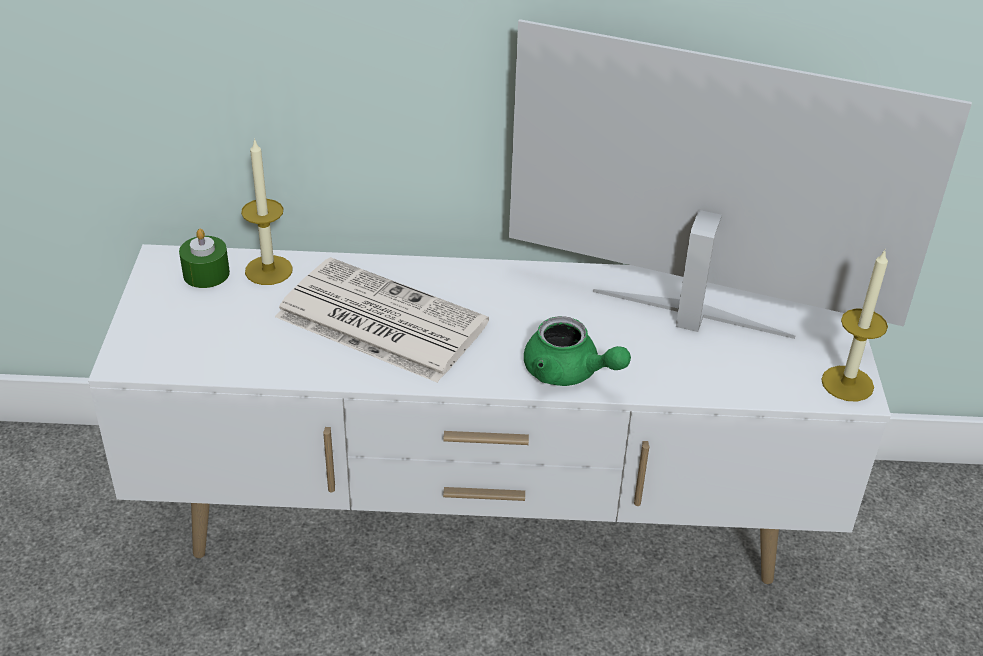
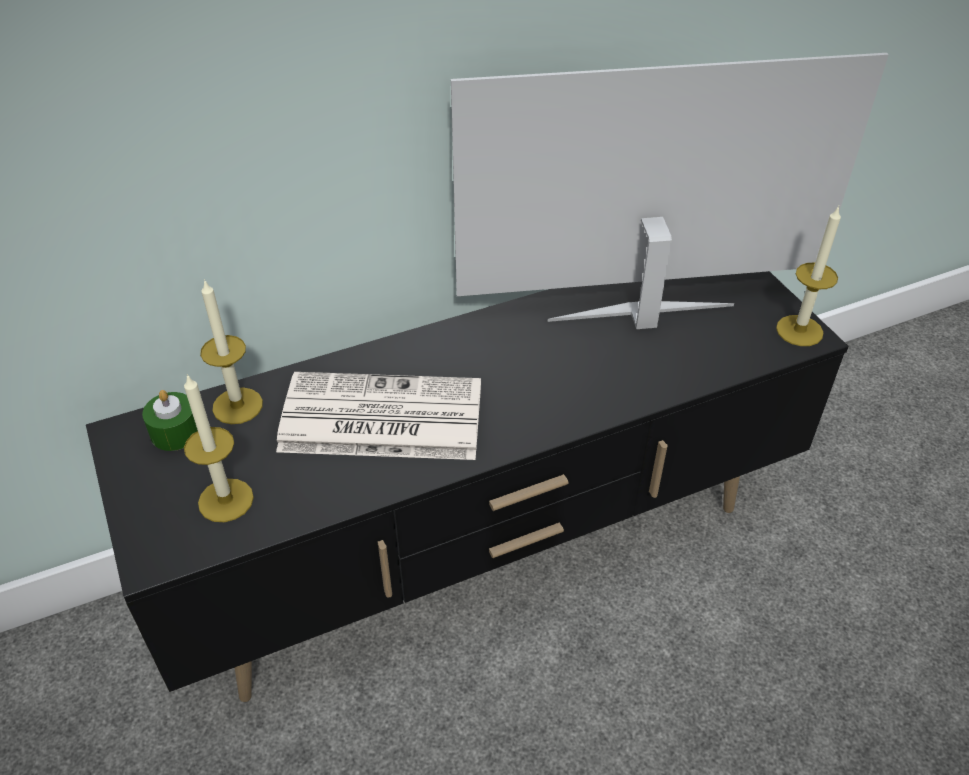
camera: 25 degrees left, 5 degrees up
(210, 339) = (226, 500): none -> candle
(487, 523) = (485, 554): white tv stand -> black tv stand
(569, 373) = (581, 405): green teapot -> none

